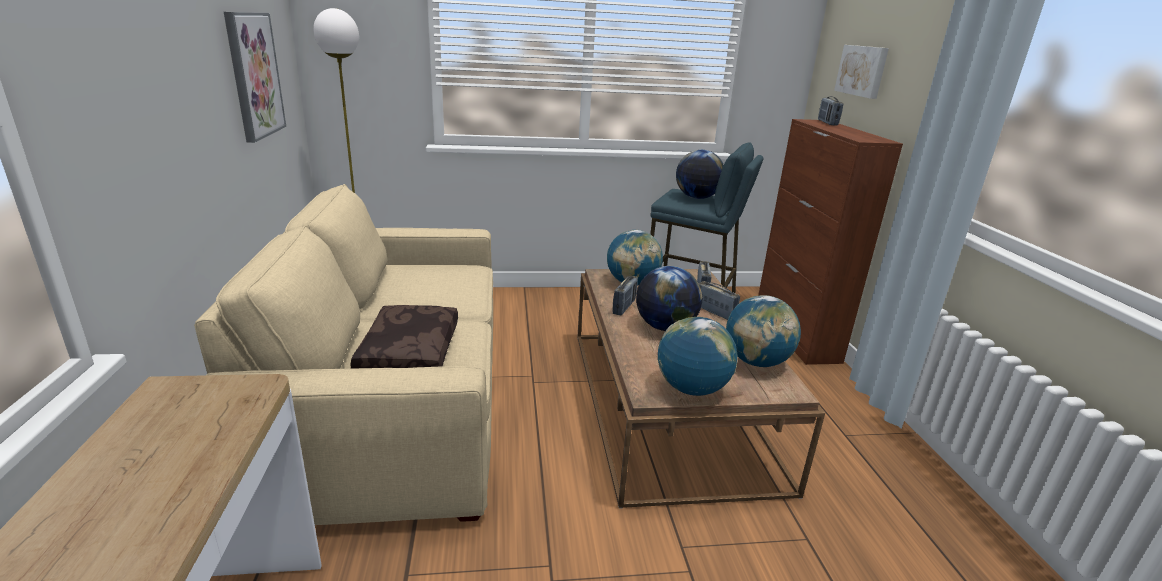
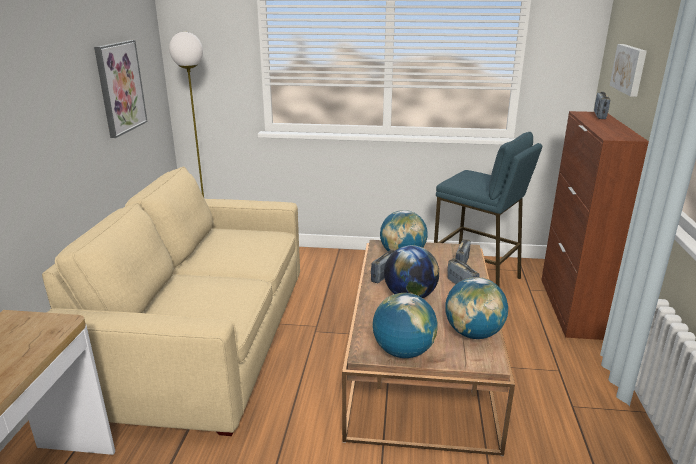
camera: 15 degrees right, 0 degrees up
(408, 352) = (197, 302): brown pillow -> none
(697, 198) = (479, 180): globe -> none

